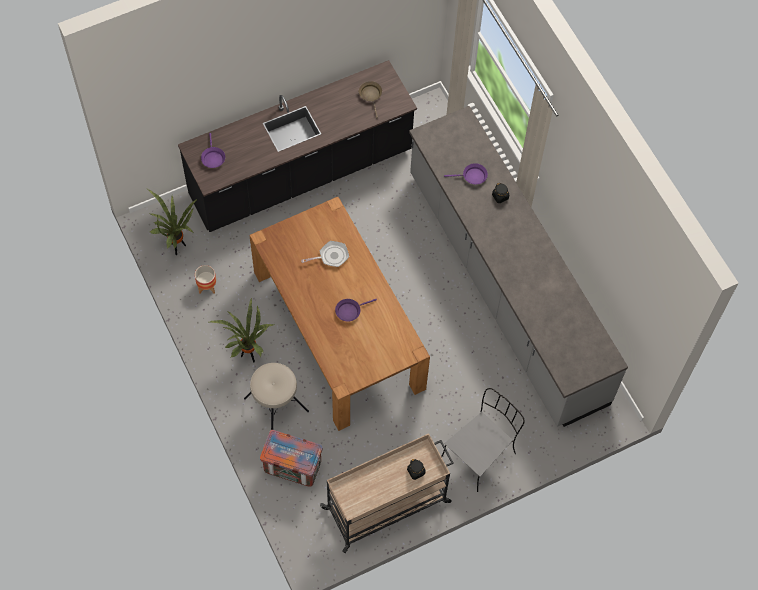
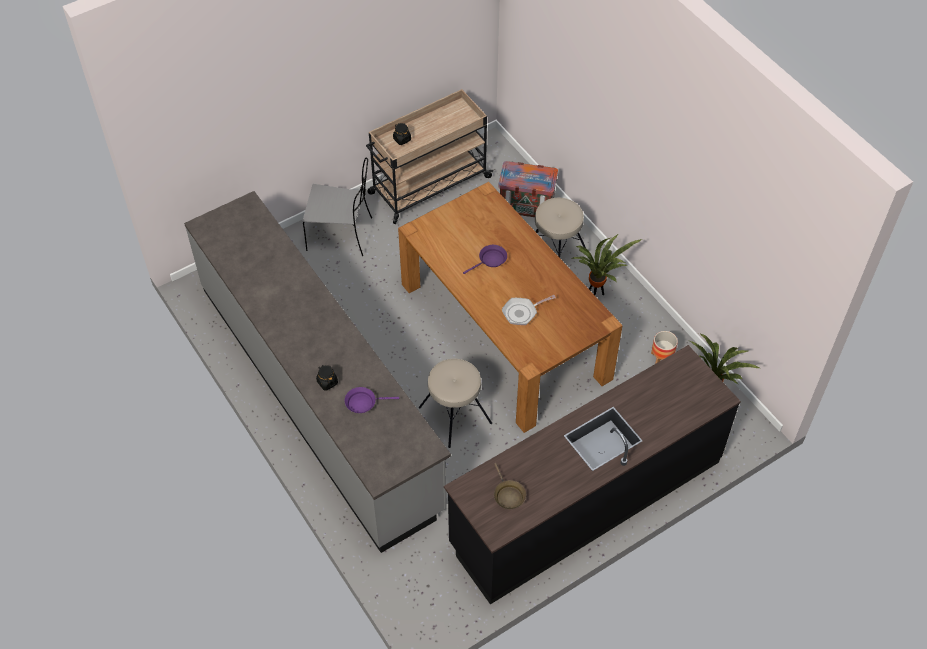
camera: 175 degrees right, 10 degrees down
(213, 158) = (691, 389): purple frying pan -> none
(393, 256) = (454, 415): none -> beige stool
(479, 454) = (341, 234): grey chair -> grey chair turned 120 degrees counterclockwise

